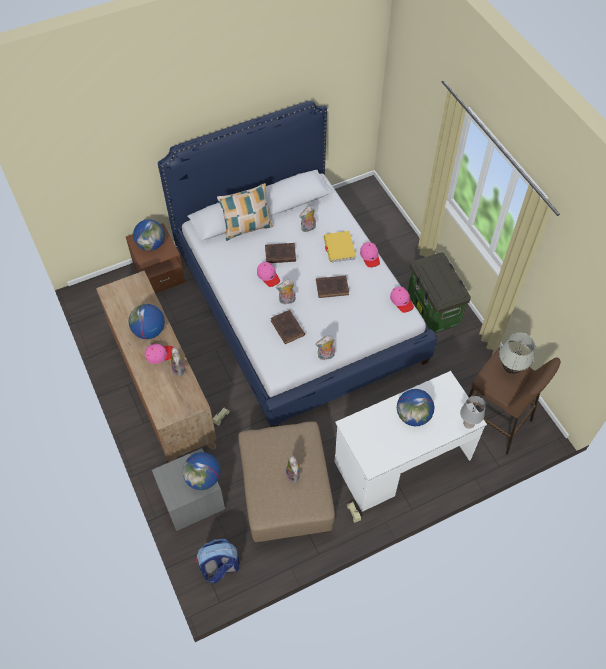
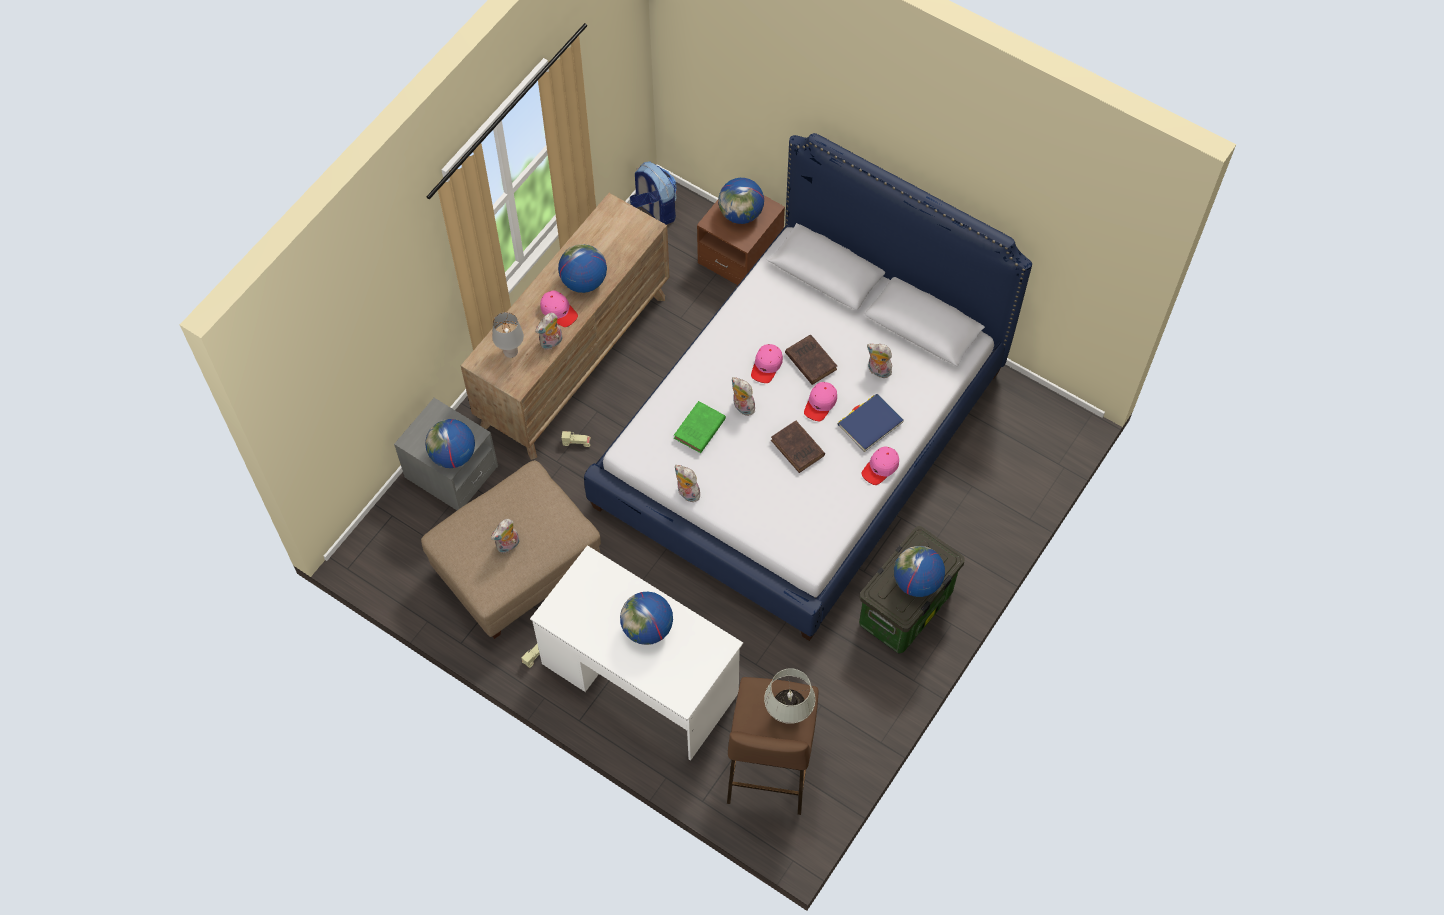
camera: 60 degrees right, 5 degrees up
(219, 568) = (386, 546): backpack -> backpack (655, 209)
(247, 228) = (828, 301): pillow -> none
(288, 329) = (699, 430): brown book -> green book
(339, 248) = (870, 424): yellow book -> blue book
(401, 301) = (830, 540): pink cap -> pink cap (820, 403)
(445, 279) = (916, 582): none -> globe
(468, 424) = (673, 697): grey table lamp -> grey table lamp (510, 352)

